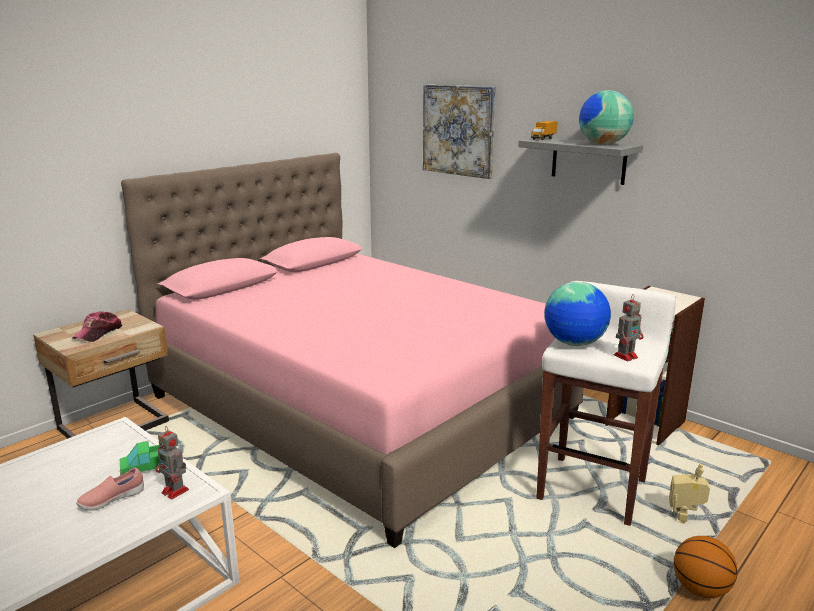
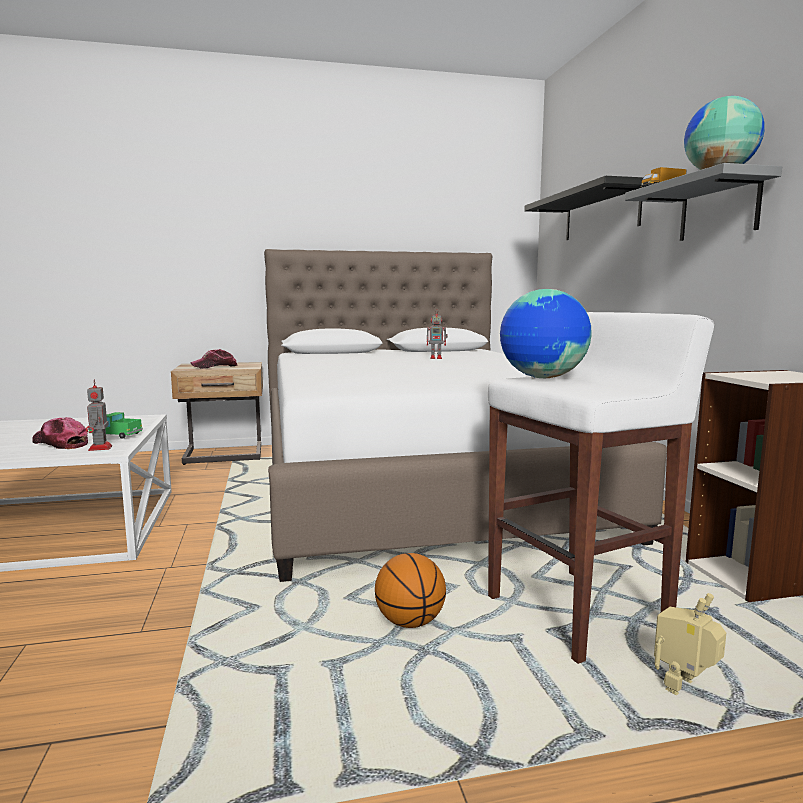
camera: 35 degrees right, 10 degrees down
(112, 500) = (60, 443): pink shoe -> cap
(359, 406) = (417, 483): pink bed -> white bed
(458, 130) = (600, 214): picture -> black shelf
(626, 356) = (588, 388): toy robot -> toy robot (437, 358)
(700, 589) = (593, 782): basketball -> basketball (410, 622)

